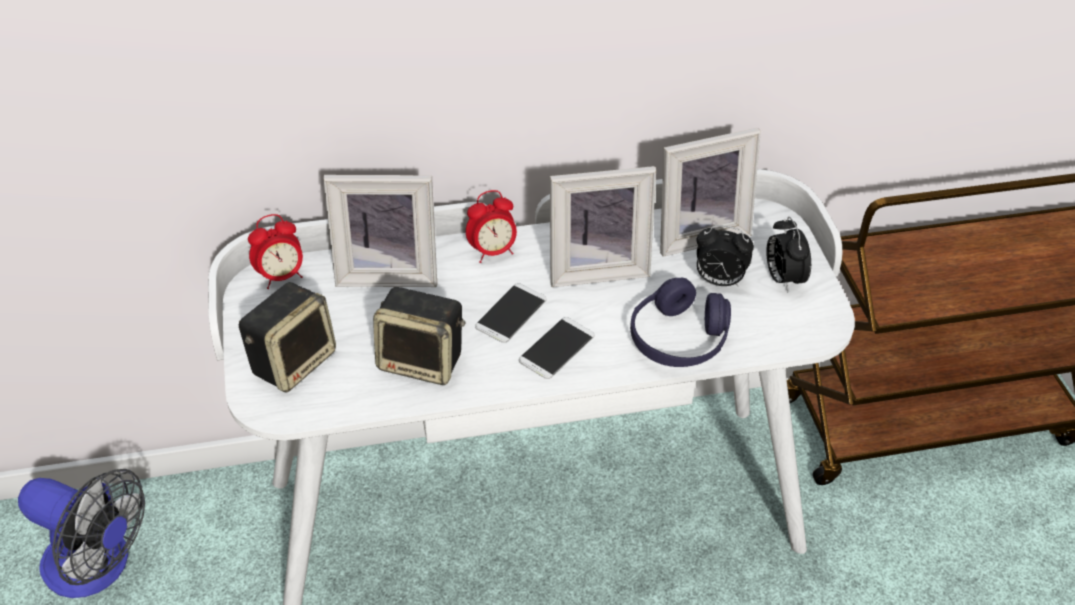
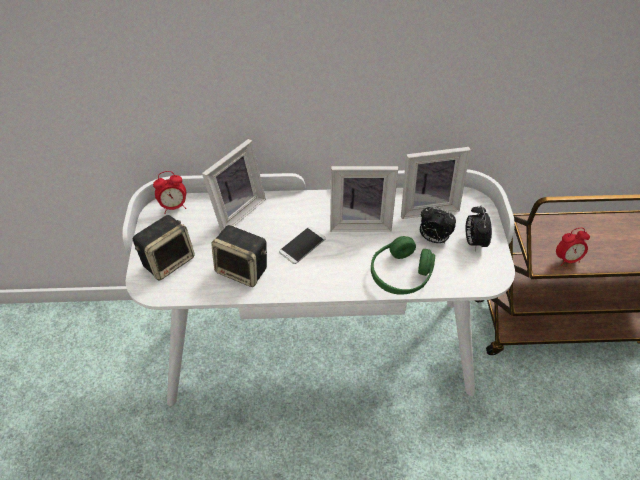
camera: 10 degrees right, 5 degrees up
(98, 567) = (79, 348): fan -> none
(388, 271) = (236, 210): picture frame -> picture frame turned 60 degrees counterclockwise
(492, 252) = (300, 204): alarm clock -> alarm clock (566, 259)
(556, 348) = (325, 271): phone -> none
(678, 339) = (400, 274): purple headphones -> green headphones

